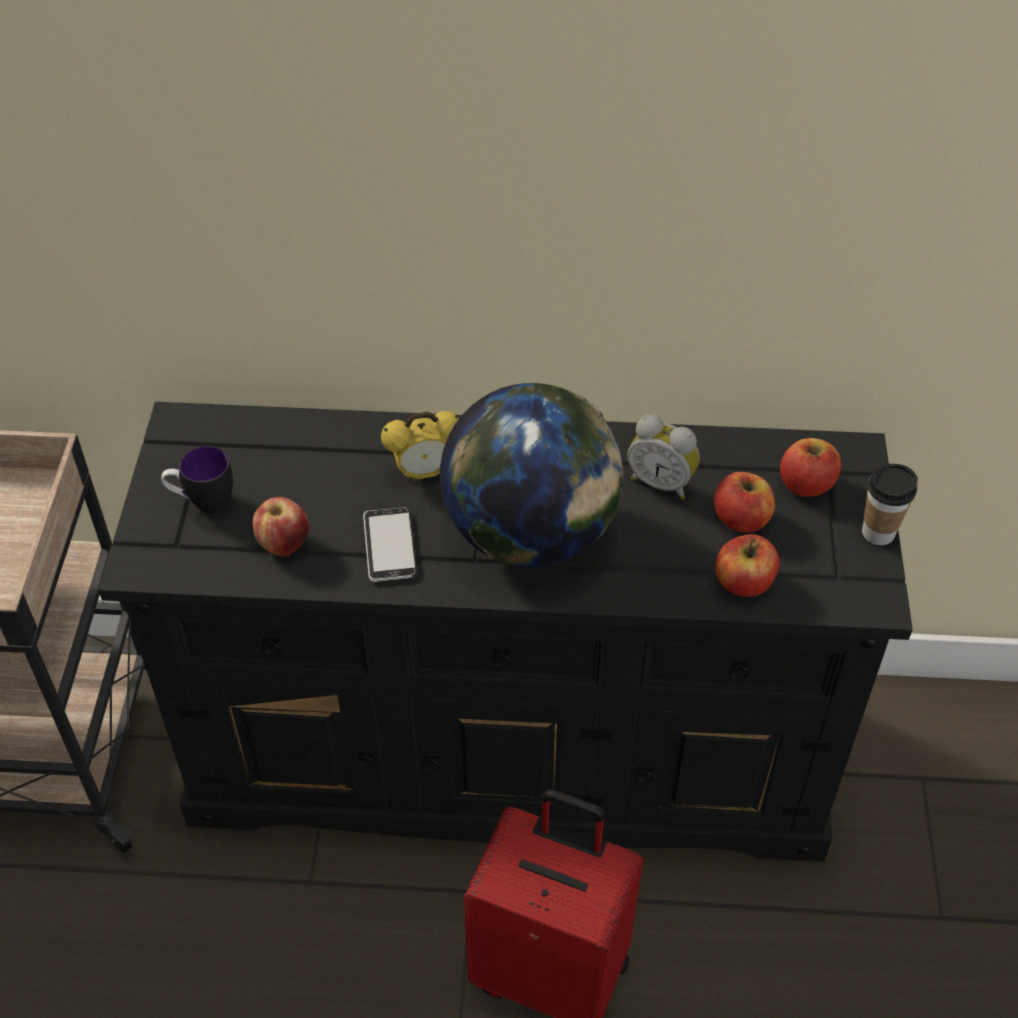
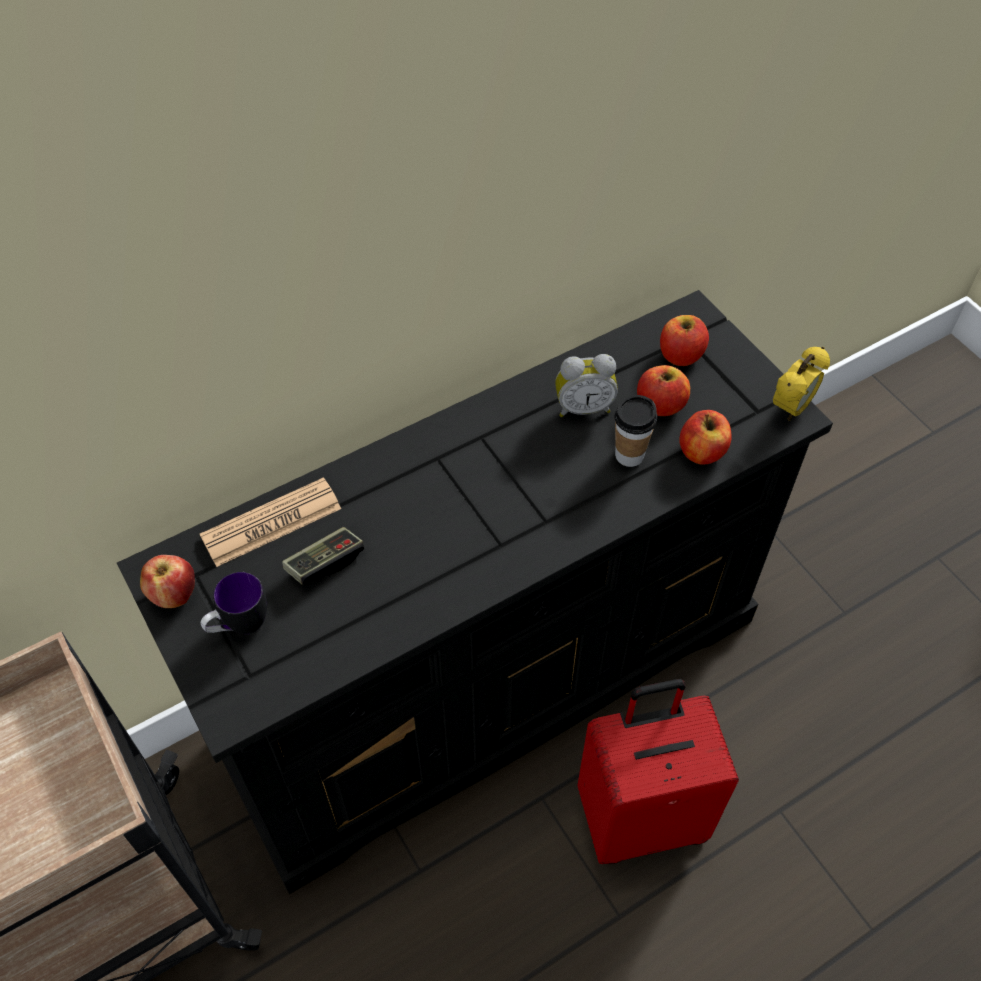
camera: 35 degrees left, 5 degrees up
(284, 544) = (340, 621): apple -> apple (174, 595)
(298, 435) = (271, 523): none -> newspaper
(313, 490) = (325, 562): none -> game controller
(390, 546) = (427, 573): phone -> none
(424, 473) = (402, 498): alarm clock -> alarm clock (791, 408)
(531, 535) = (525, 501): globe -> none
(878, 532) = (755, 365): cup -> cup (629, 455)

